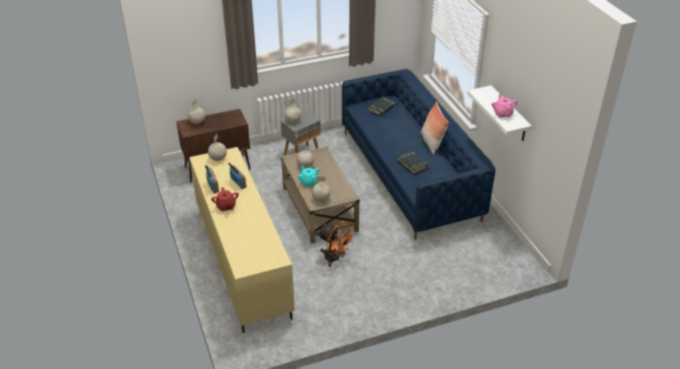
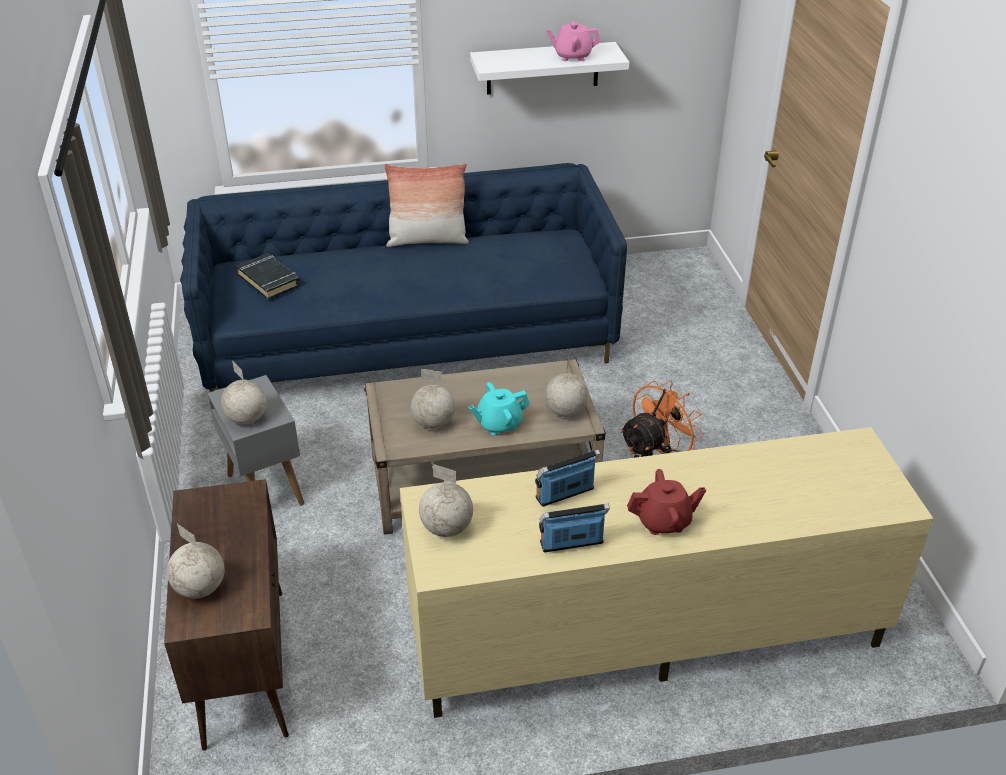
camera: 80 degrees left, 0 degrees up
(412, 164) = (492, 271): black book -> none

